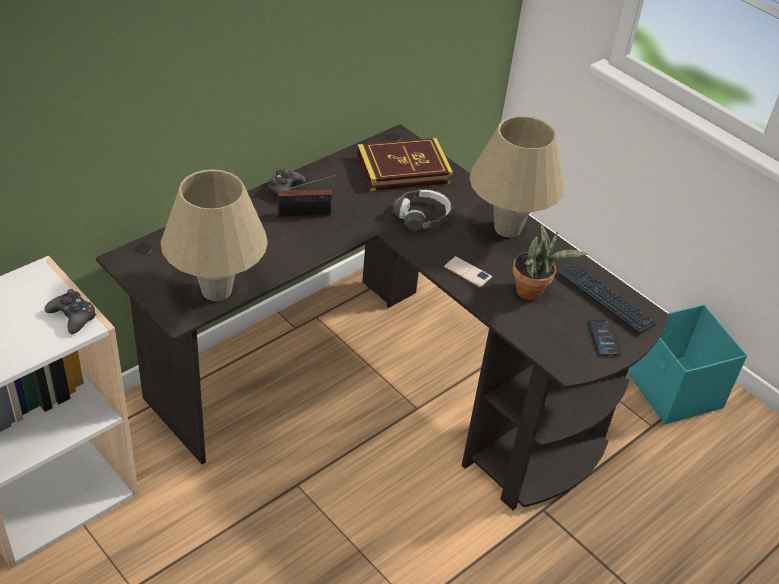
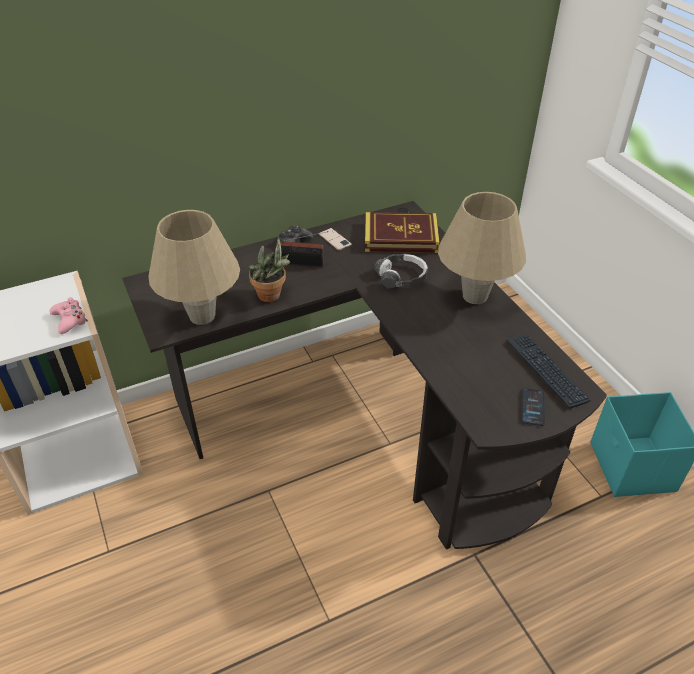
camera: 20 degrees right, 0 degrees up
(73, 316) = (70, 320): black game controller -> pink game controller
(467, 272) = (423, 329): phone -> phone (334, 239)
(533, 292) = (478, 354): potted plant -> potted plant (272, 296)

